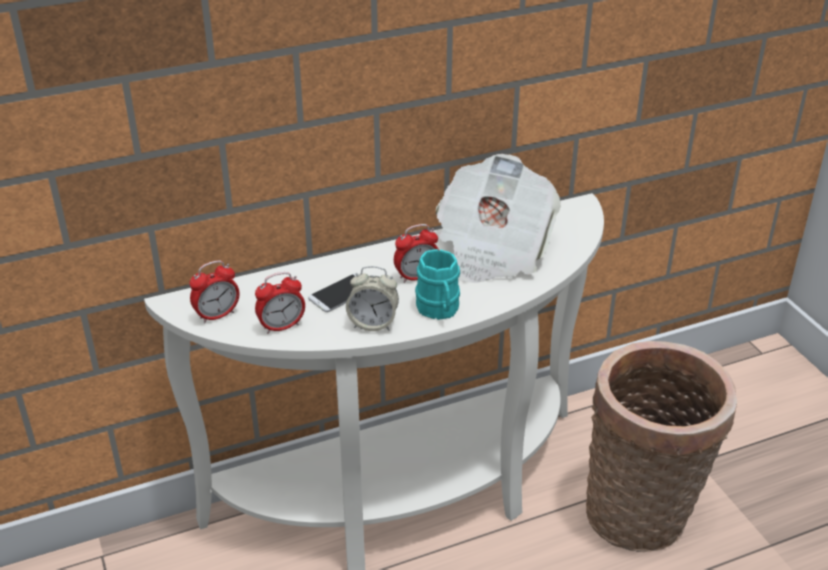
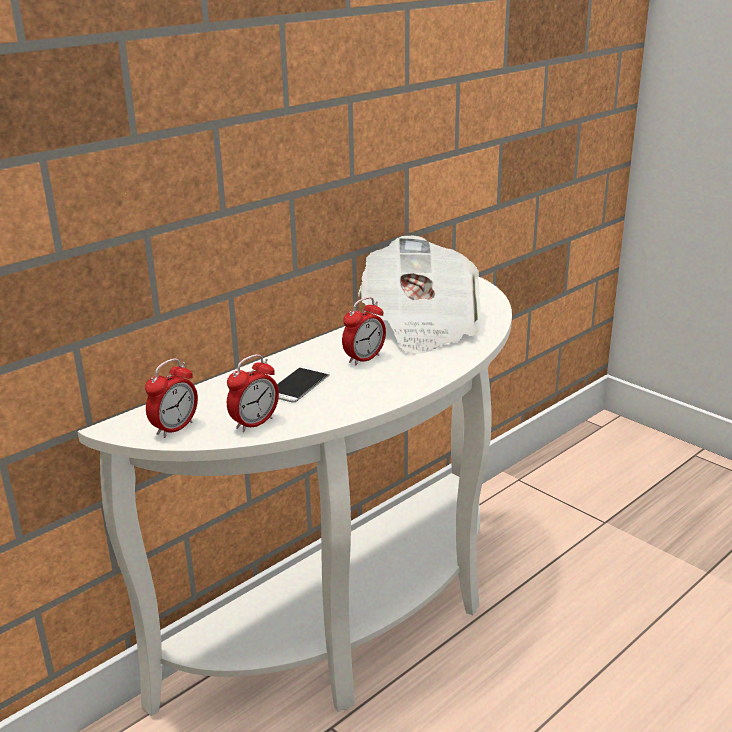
camera: 20 degrees left, 10 degrees down
(373, 323) = (350, 402): alarm clock -> none
(439, 310) = (408, 379): turquoise mug -> none
(642, 517) = (587, 579): basket -> none

